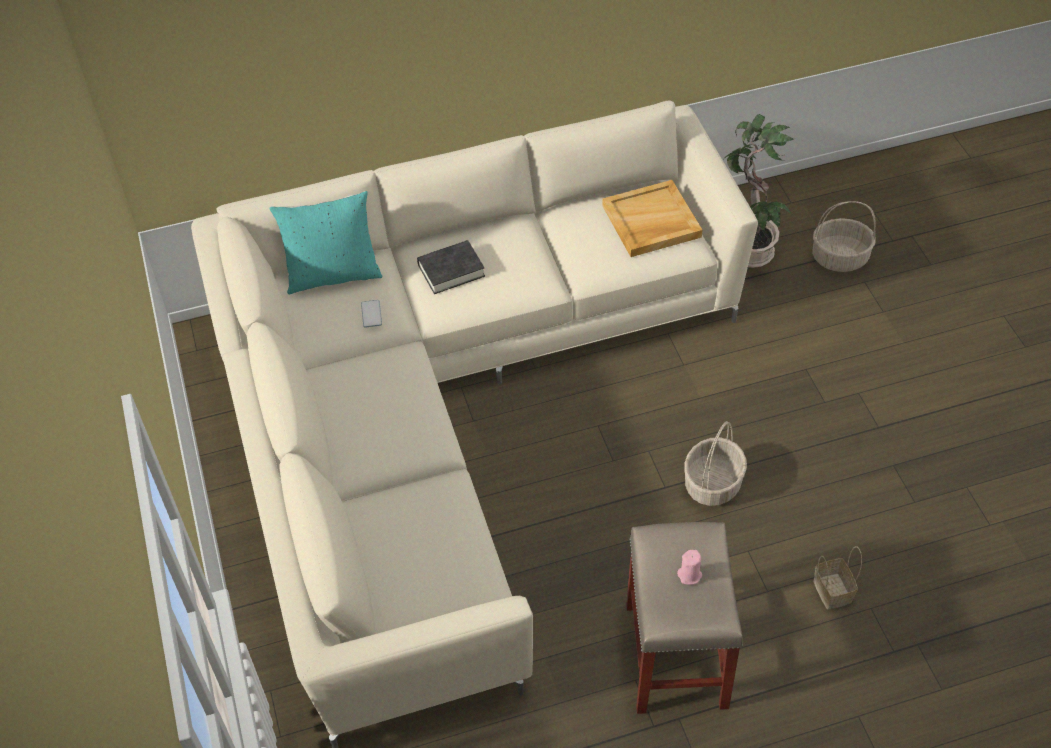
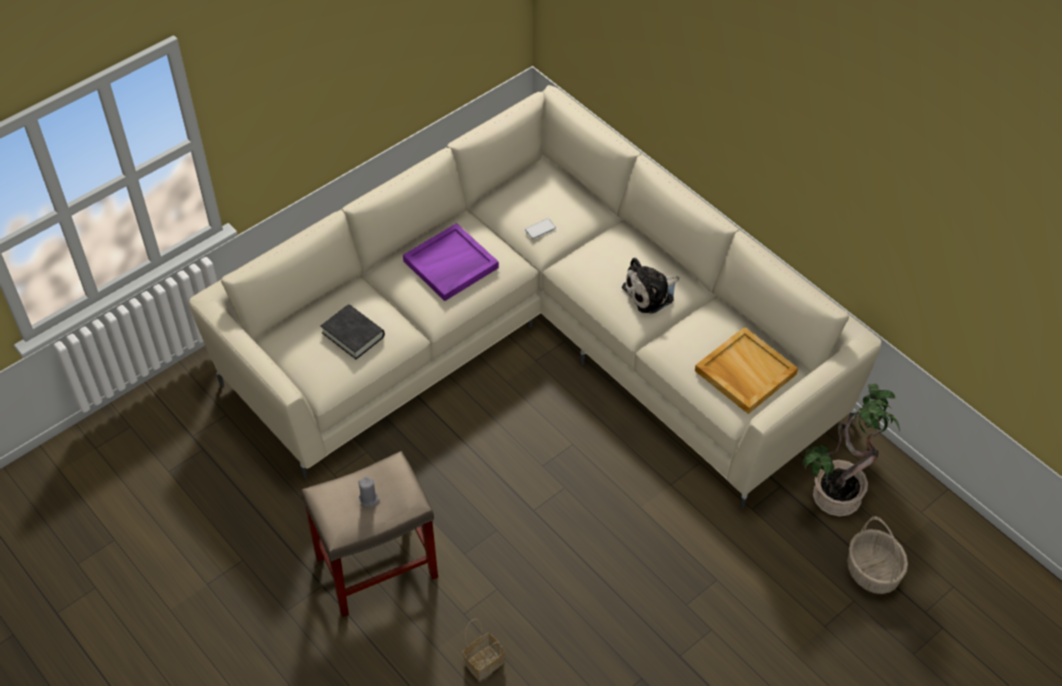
camera: 65 degrees right, 0 degrees up
(333, 274) = (567, 192): turquoise pillow -> none
(374, 409) = (450, 265): none -> purple tray
(451, 270) = (611, 260): black book -> black book (353, 334)
(513, 255) = (651, 293): none -> plush toy
(689, 575) = (369, 499): pink candle -> grey candle
(713, 484) = (552, 544): basket -> none

